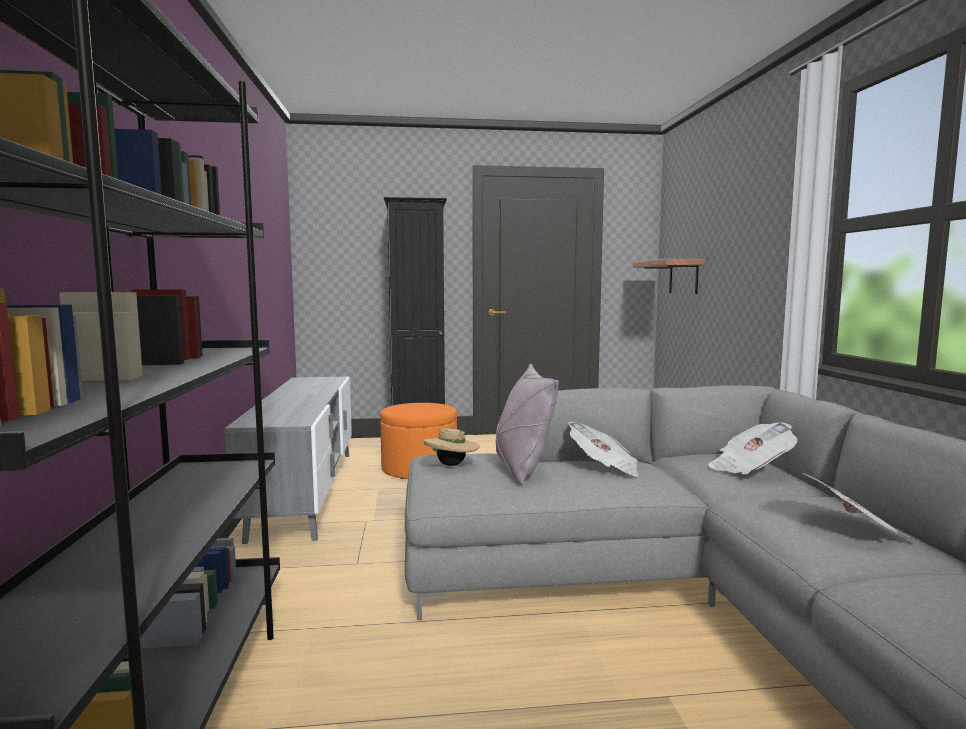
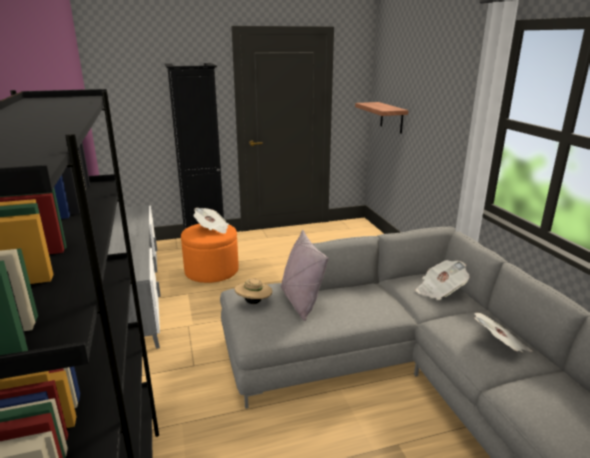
camera: 10 degrees left, 15 degrees up
(604, 468) = (352, 296): newspaper -> newspaper (212, 229)

